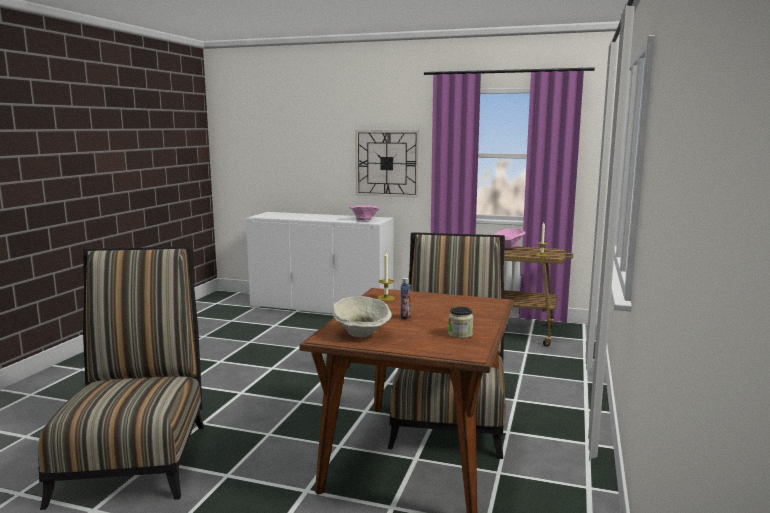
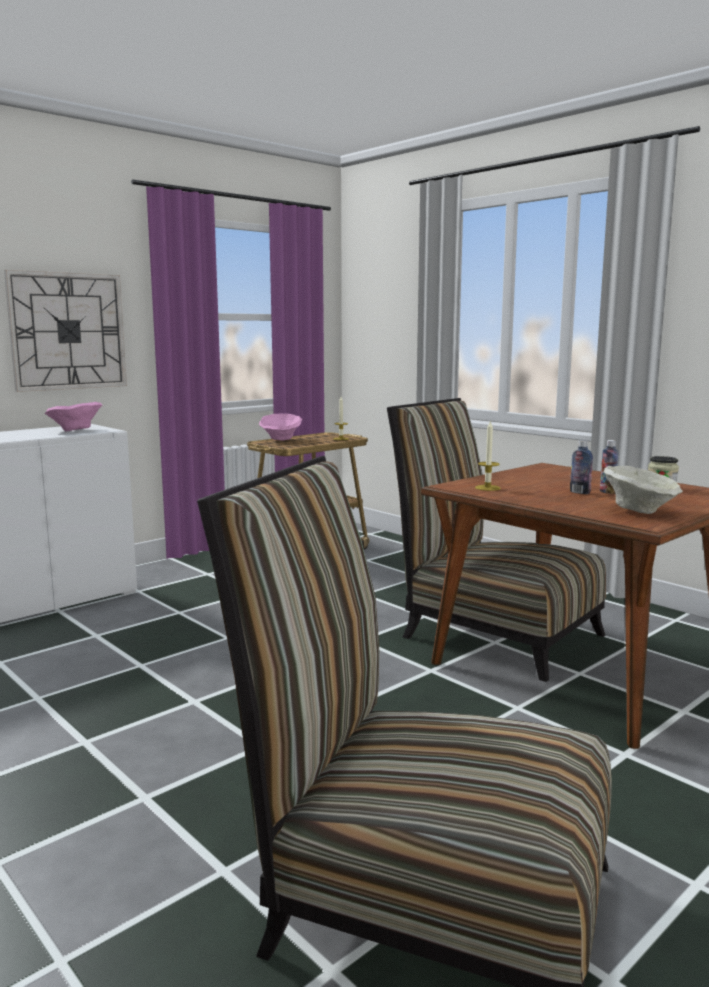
camera: 60 degrees left, 0 degrees up
(418, 322) = (607, 492): none -> bottle

